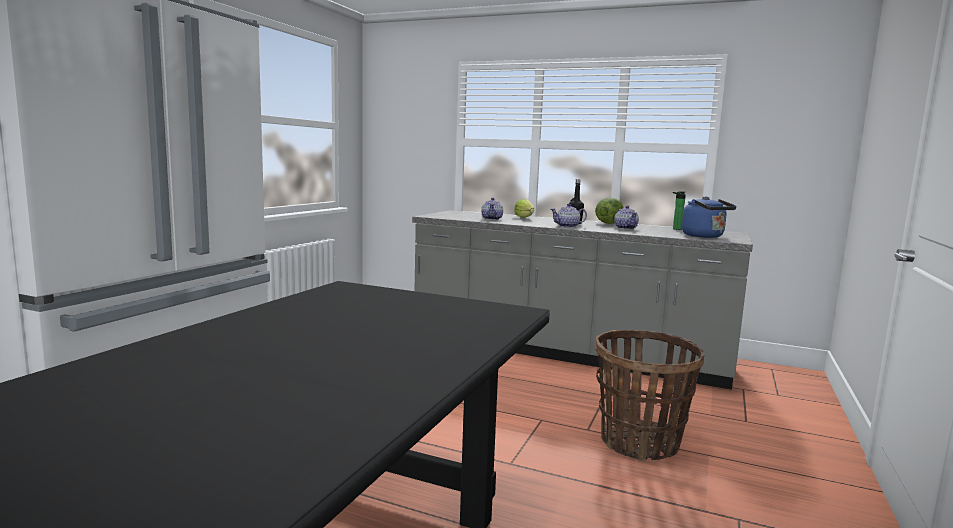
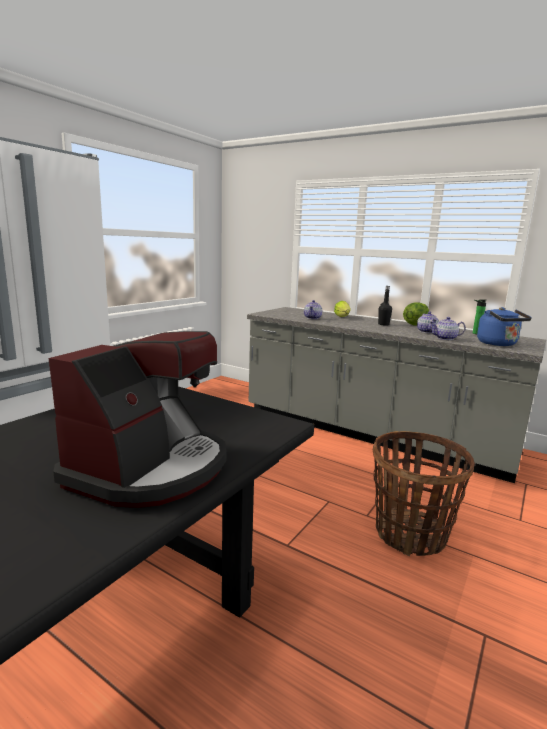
camera: 10 degrees right, 5 degrees up
(409, 347) = (151, 468): none -> coffee machine
(568, 226) = (374, 328): teapot -> teapot (445, 338)

